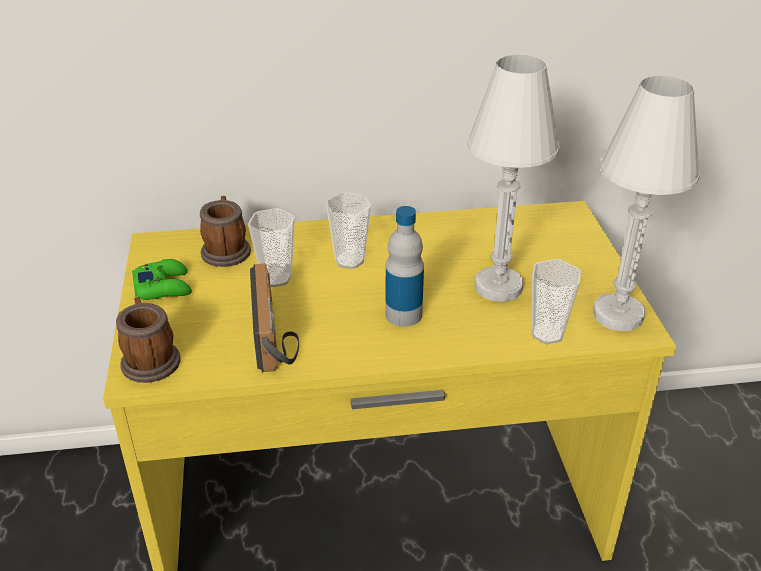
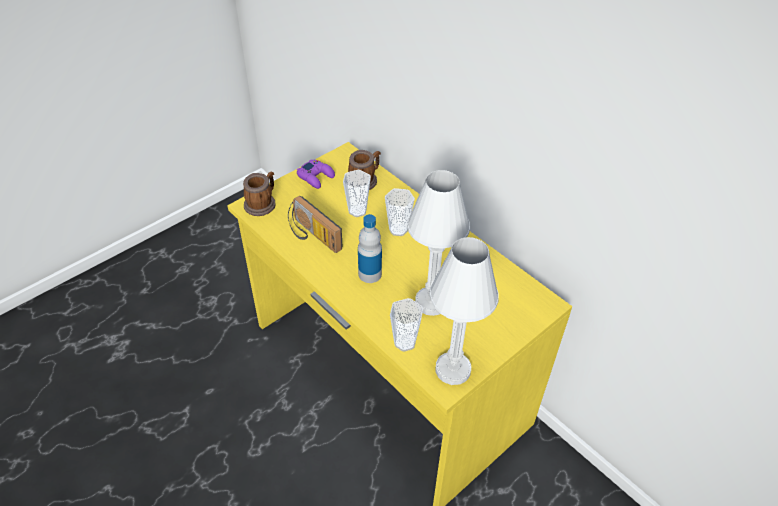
camera: 55 degrees right, 10 degrees up
(163, 287) = (316, 177): green game controller -> purple game controller
(277, 337) = (312, 236): radio -> radio turned 90 degrees clockwise

